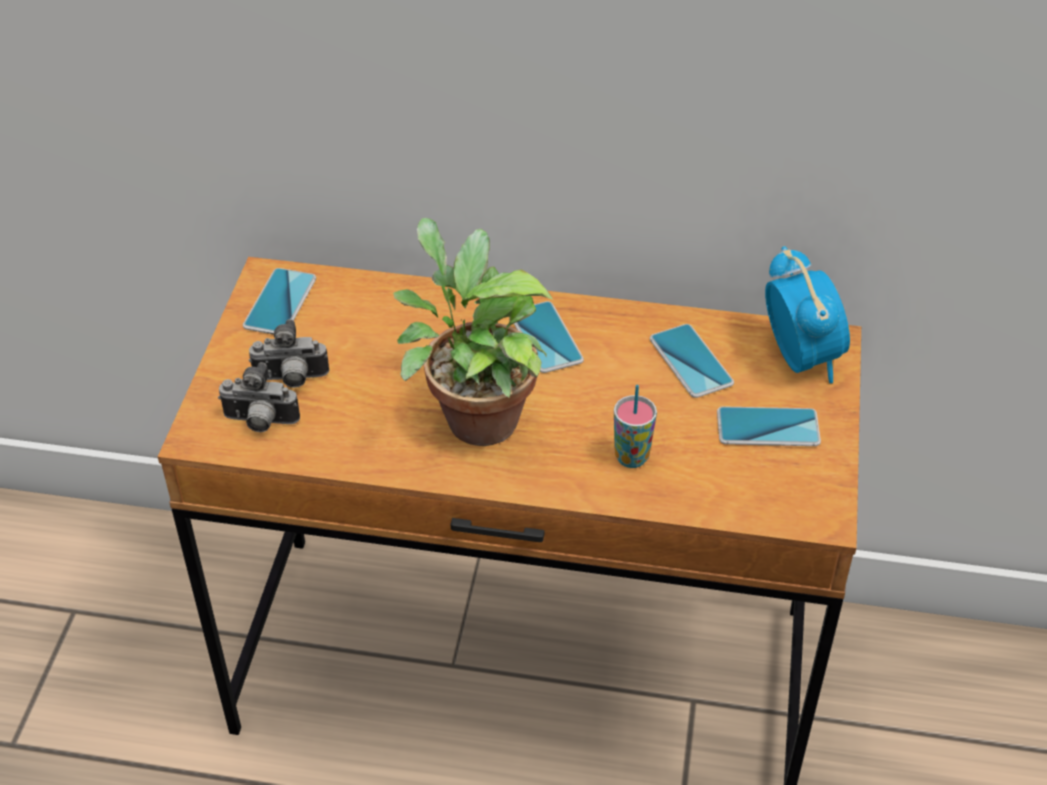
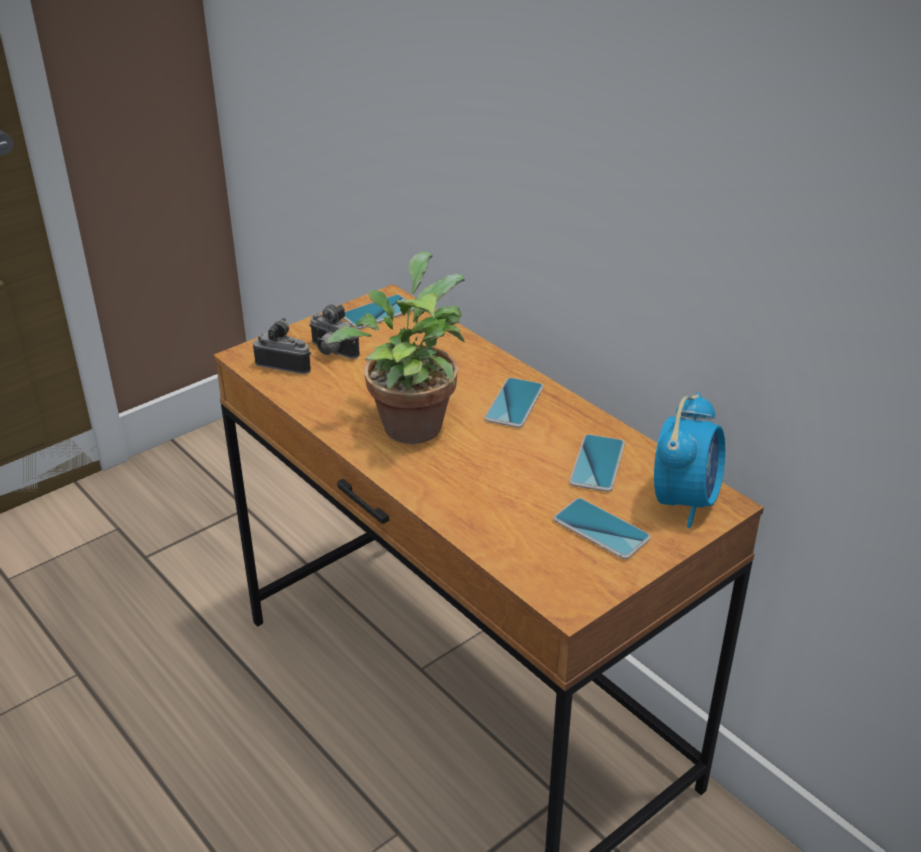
camera: 40 degrees right, 10 degrees down
(260, 423) = (285, 365): camera -> camera turned 150 degrees clockwise
(631, 457) = (480, 495): cup -> none

